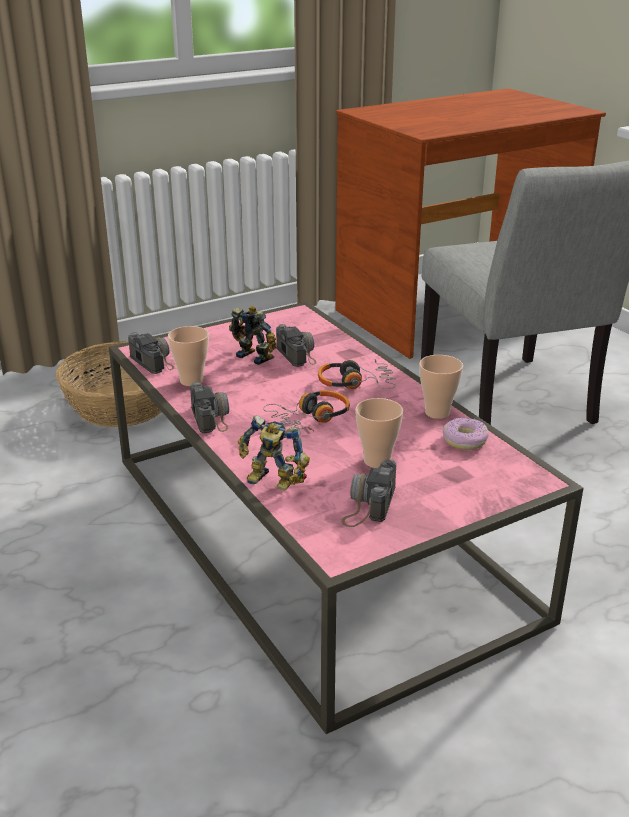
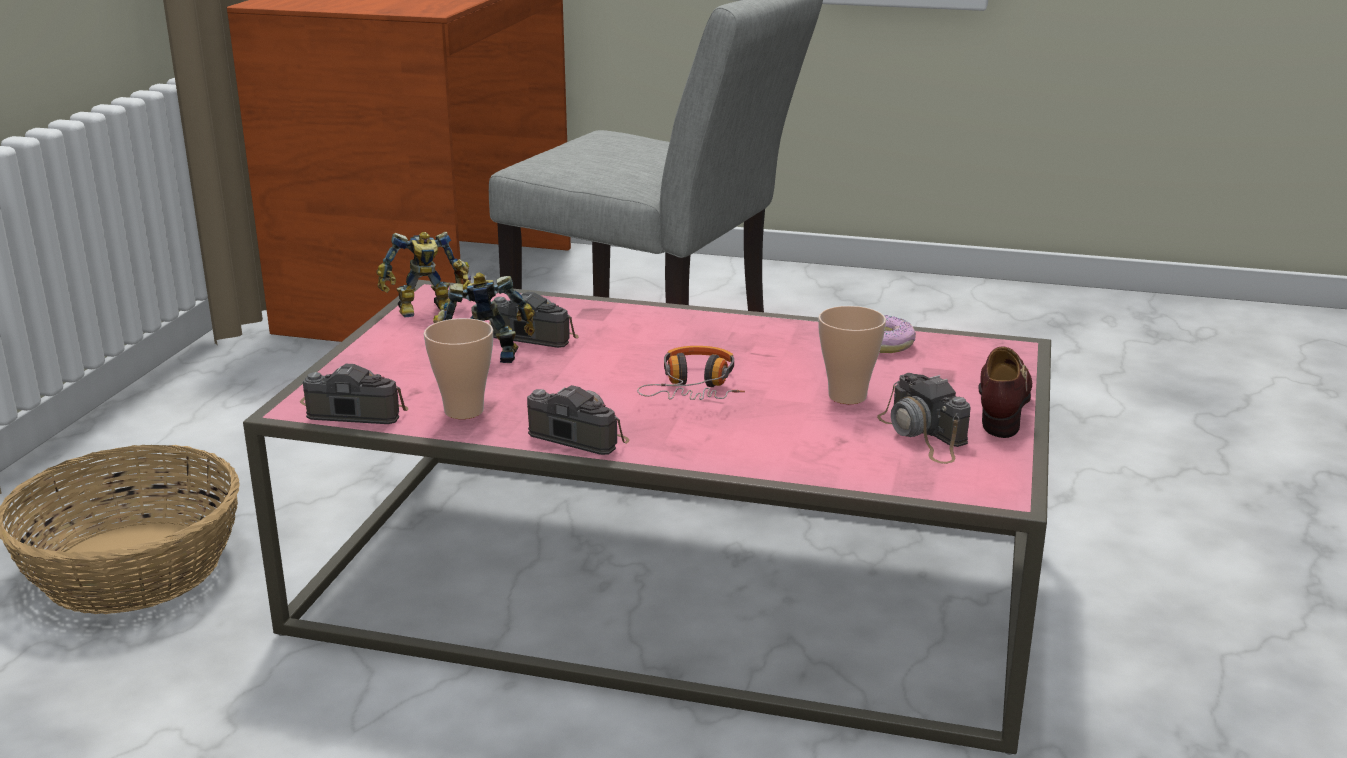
camera: 45 degrees left, 5 degrees down
(271, 483) = (794, 463): toy robot -> toy robot (428, 310)
(356, 383) = (666, 337): headphones -> none
(437, 413) = (807, 331): cup -> none
(453, 511) = (1003, 405): none -> brown shoe

